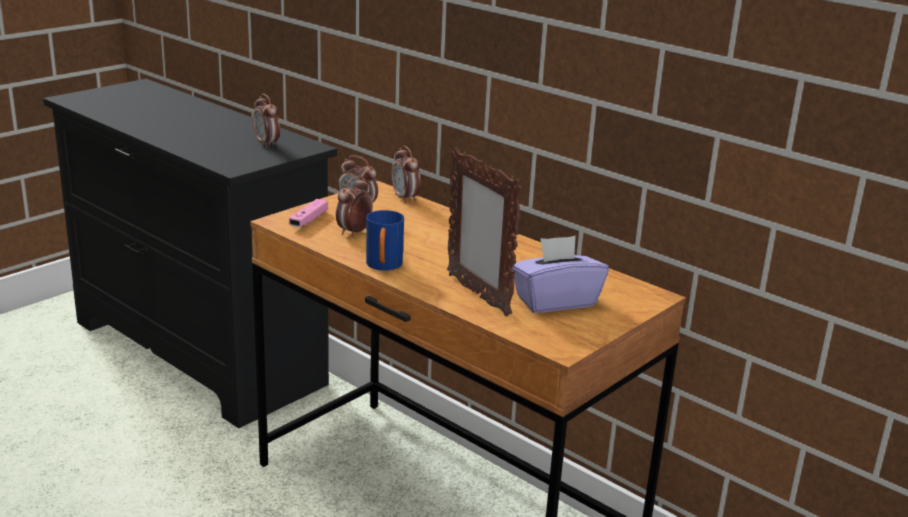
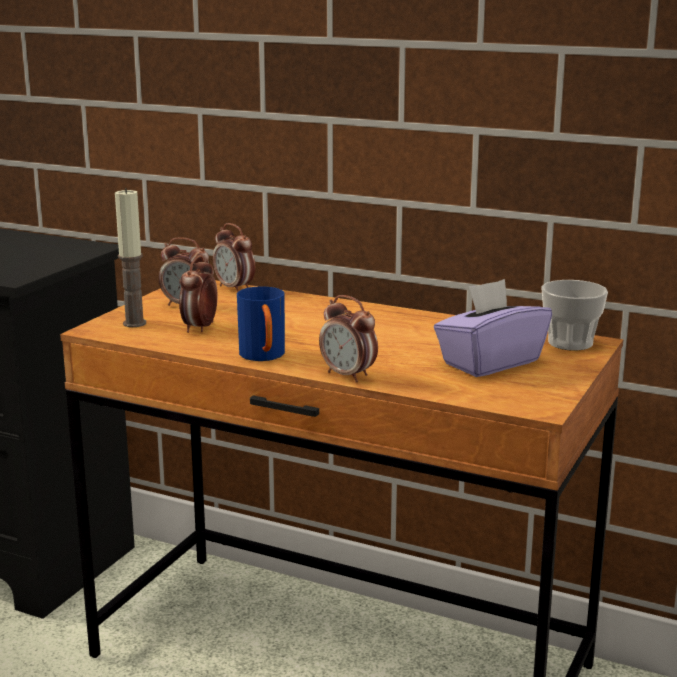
camera: 15 degrees left, 5 degrees down
(267, 144) = (37, 250): alarm clock -> alarm clock (348, 375)
(309, 220) = (134, 323): pink game controller -> candle
(478, 295) = (398, 369): picture frame -> none
(636, 293) = (570, 343): none -> cup

